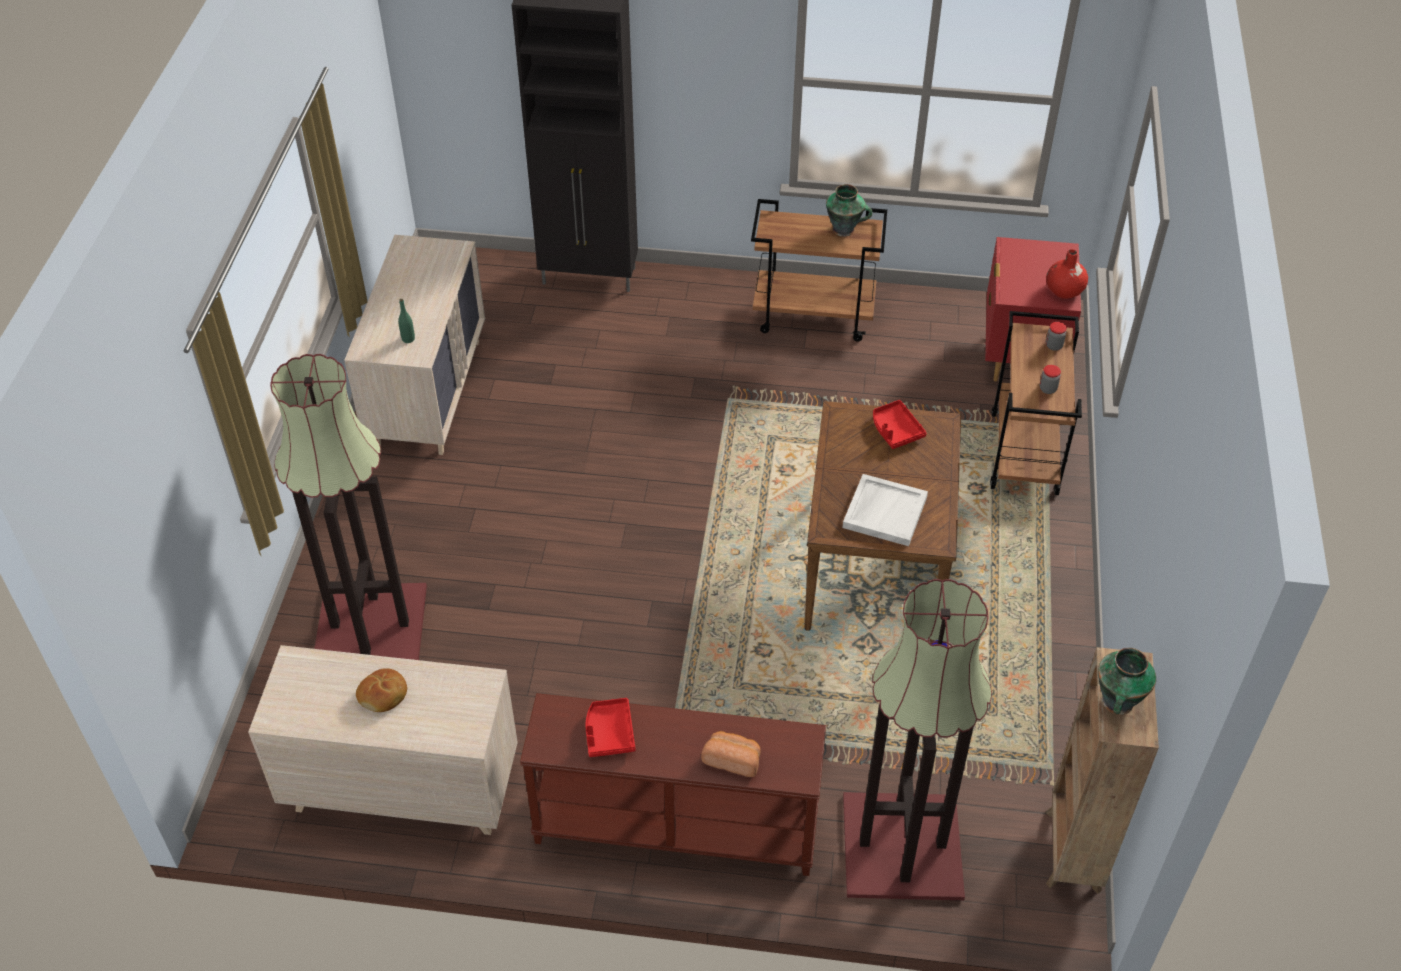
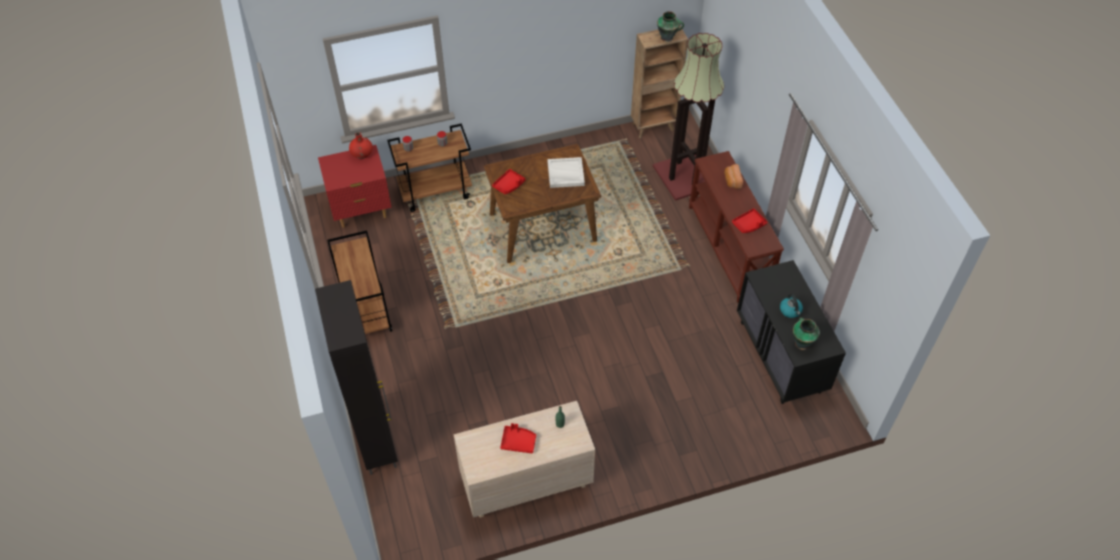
camera: 115 degrees left, 5 degrees up
(372, 629) = (706, 417): floor lamp -> none
(383, 695) = (790, 311): bread -> kettle
(401, 787) = (780, 357): beige dresser -> black dresser
(415, 293) = (518, 442): none -> red tray
(844, 230) = (348, 259): vase -> vase (801, 343)

